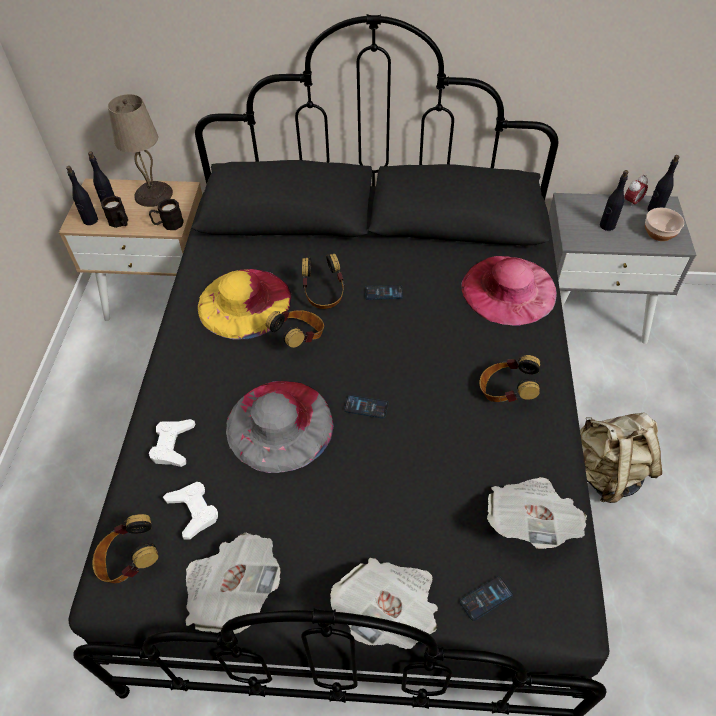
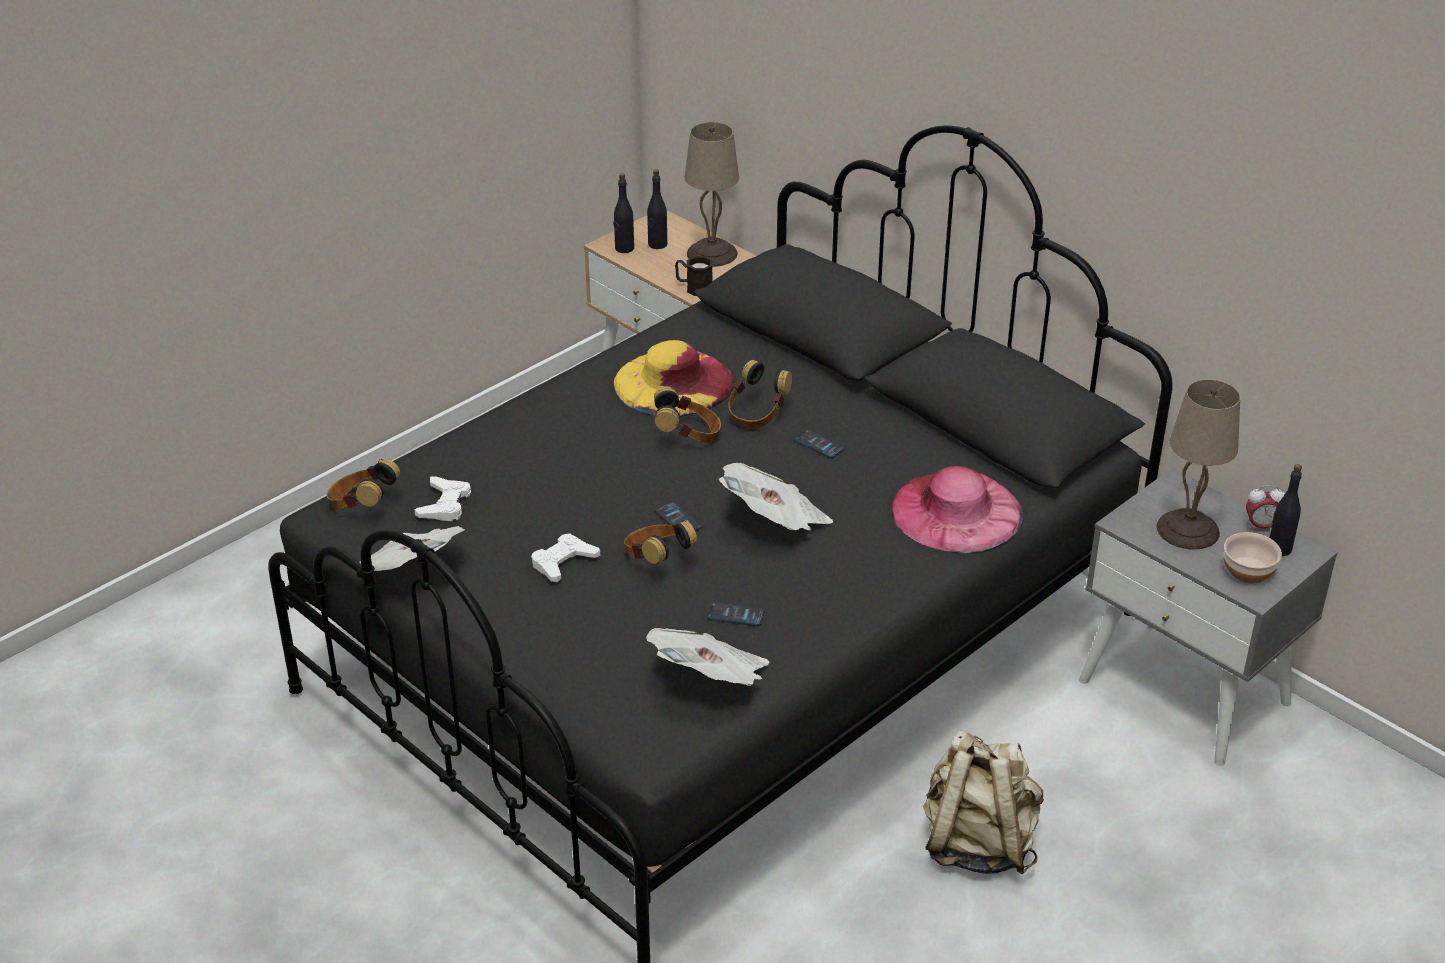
camera: 40 degrees right, 15 degrees down
(120, 222) = (650, 264): black mug -> none
(173, 445) = (482, 452): white game controller -> white game controller (563, 562)
(279, 424) = (586, 488): grey hat -> none
(389, 609) = (514, 655): newspaper -> newspaper (775, 522)
(486, 598) = (600, 699): phone -> phone (735, 615)
(505, 392) = (827, 584): headphones -> headphones (657, 561)
(607, 226) = (1189, 530): black bottle -> beige table lamp

